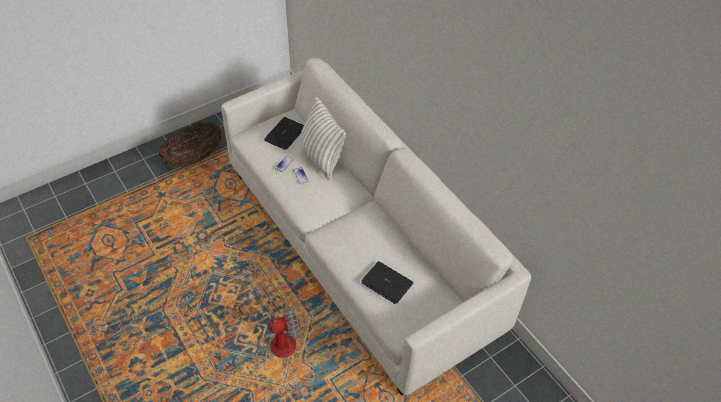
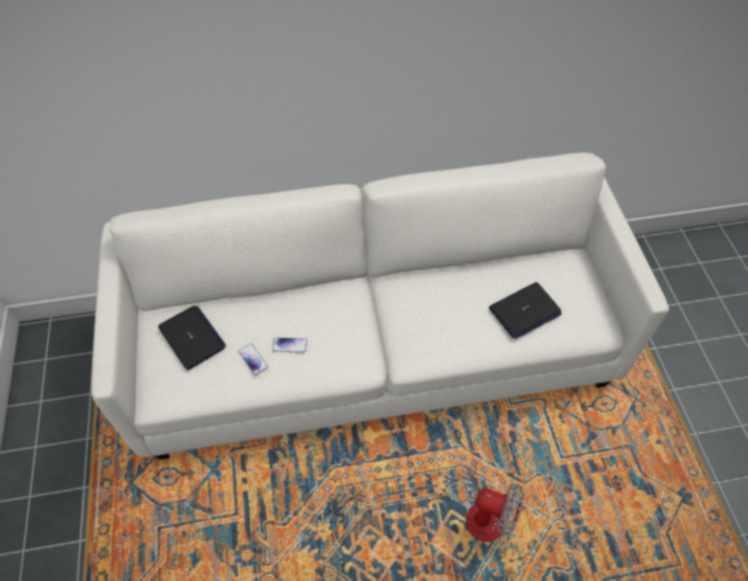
camera: 65 degrees left, 5 degrees up
(194, 158) = (76, 518): basket -> none
(275, 340) = (479, 507): fan -> fan turned 105 degrees clockwise
(322, 157) = (268, 307): pillow -> none

